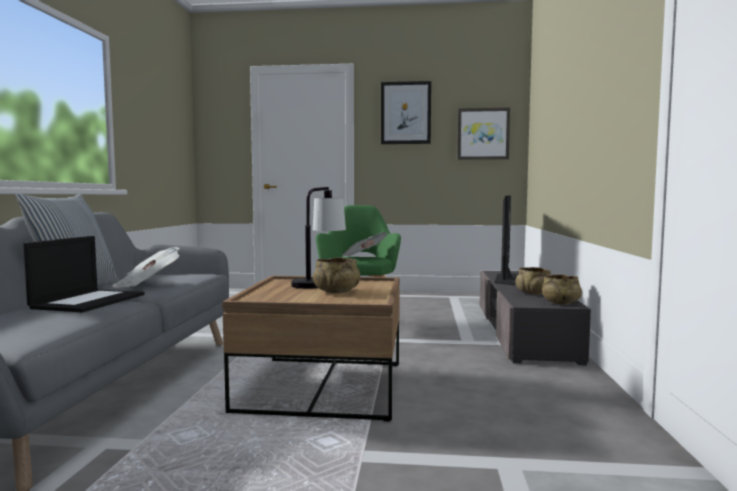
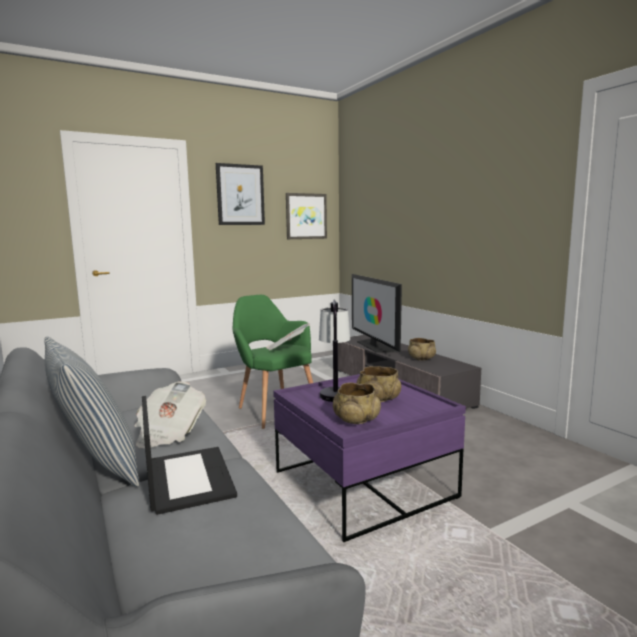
camera: 35 degrees left, 5 degrees up
(322, 386) = (363, 484): brown coffee table -> purple coffee table
(560, 303) = (455, 365): beige bowl -> beige bowl (356, 420)

